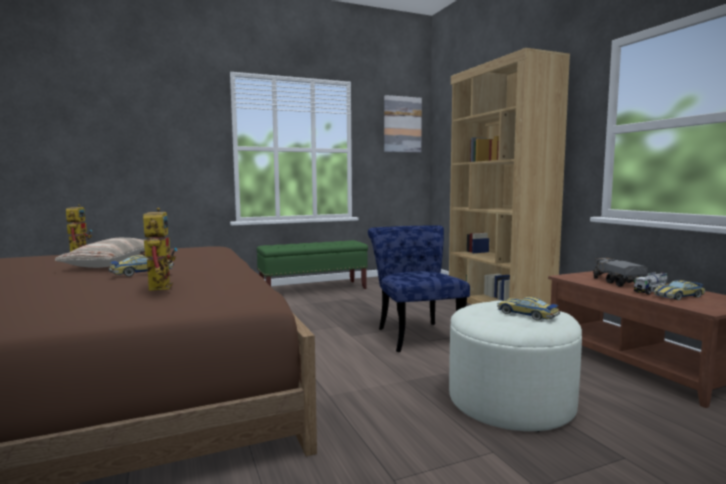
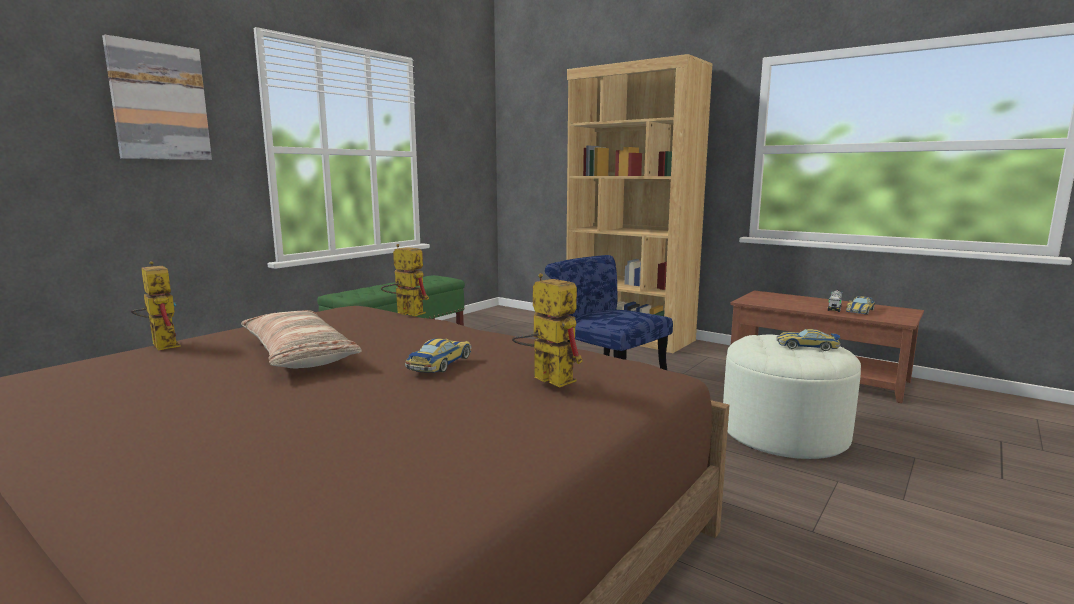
camera: 30 degrees left, 5 degrees up
(224, 250) = (404, 313): none -> toy robot
(402, 124) = (468, 120): picture -> picture (159, 102)
(616, 282) = (793, 302): toy truck -> none

